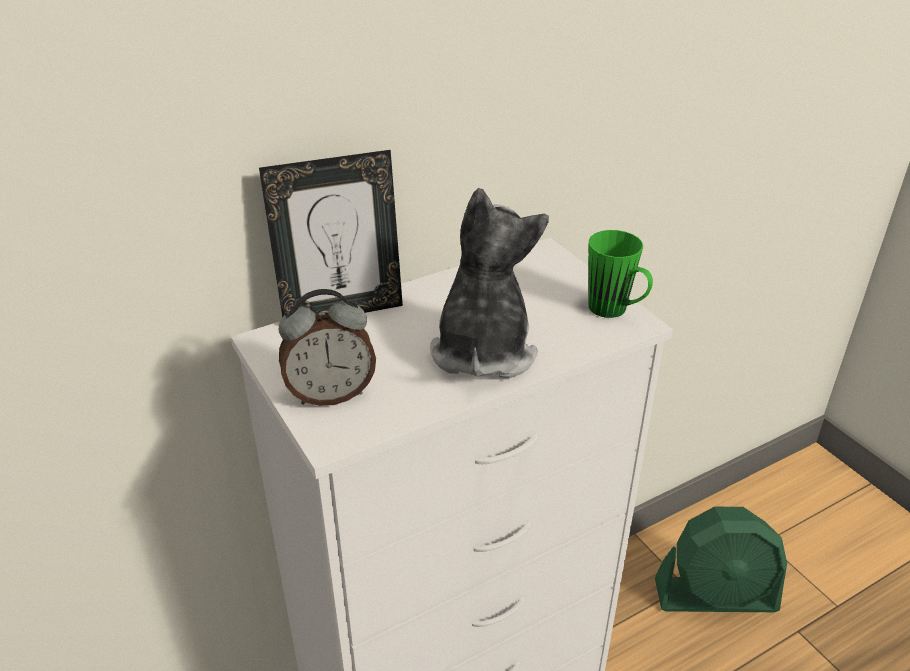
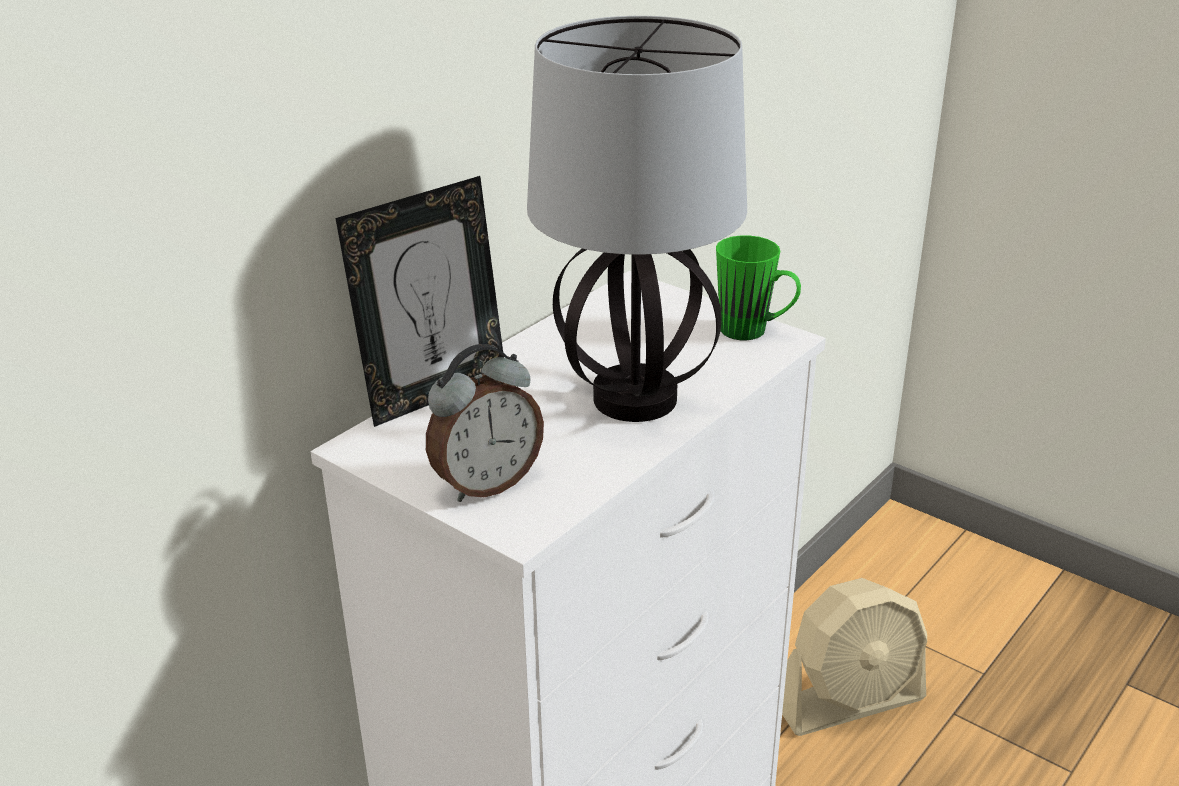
camera: 20 degrees left, 5 degrees down
(483, 350) = (634, 400): plush toy -> table lamp
(716, 596) = (850, 701): green fan -> beige fan

